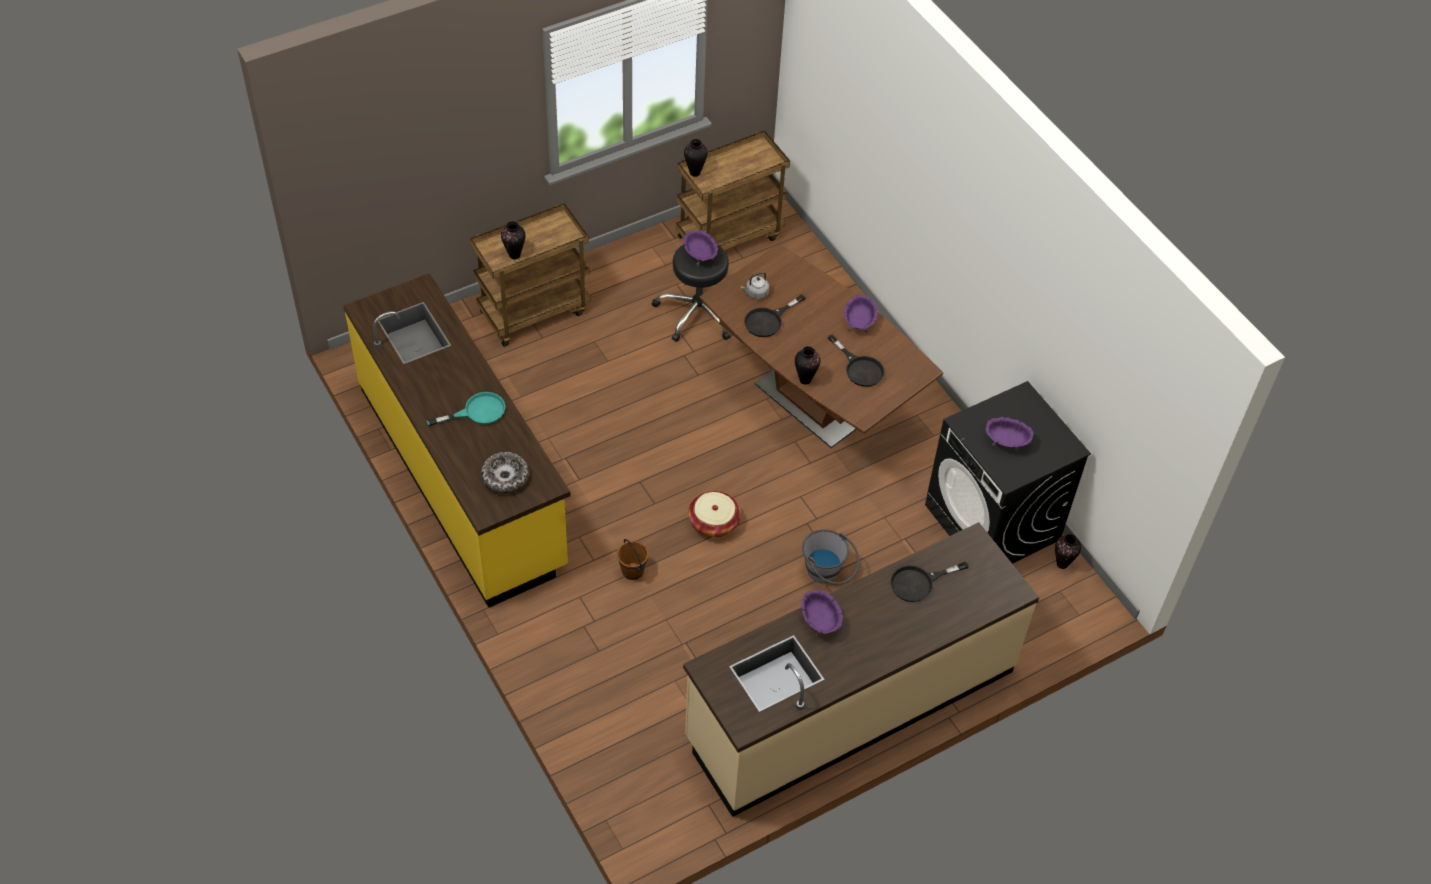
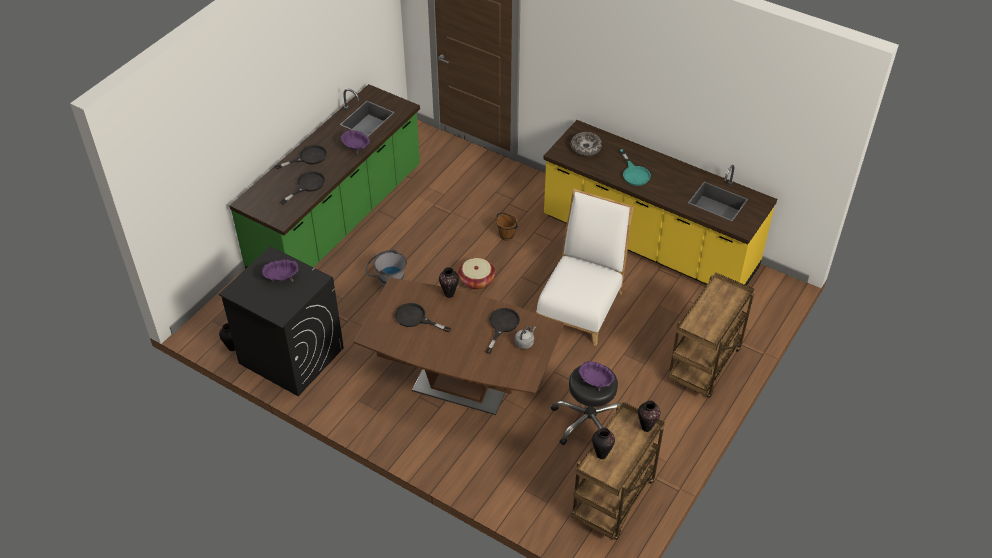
camera: 155 degrees right, 5 degrees down
(477, 412) = (634, 173): turquoise frying pan -> turquoise frying pan turned 60 degrees counterclockwise
(515, 255) = (715, 297): vase -> vase (601, 455)
(609, 436) = (581, 304): none -> white chair
(850, 704) = (338, 220): beige counter -> green counter
(858, 322) = (435, 352): purple bowl -> none
(898, 633) = (308, 157): none -> black frying pan

